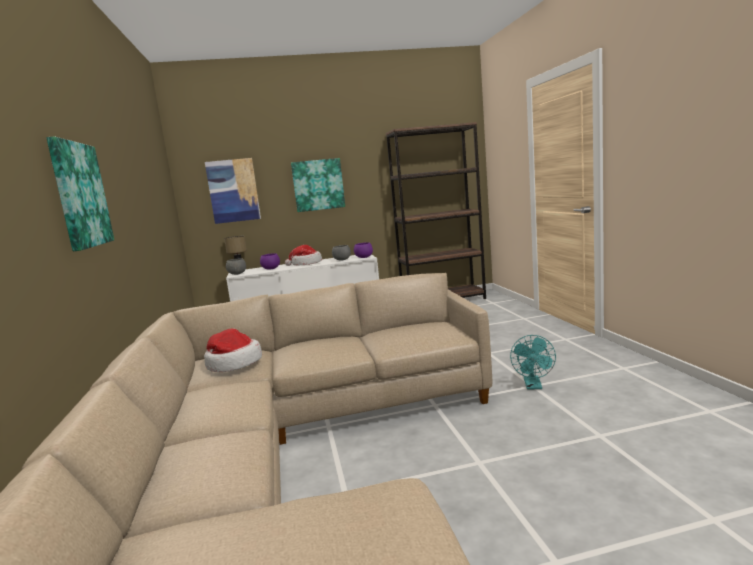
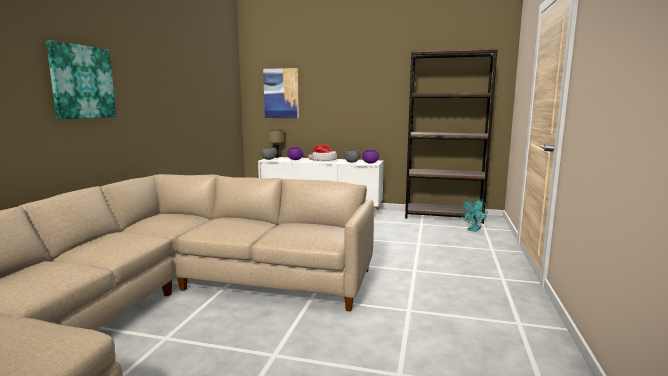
camera: 25 degrees right, 0 degrees up
(233, 364) = (166, 221): hat -> none
(318, 185) = (347, 95): picture -> none
(533, 386) = (408, 311): turquoise fan -> turquoise fan (473, 230)

